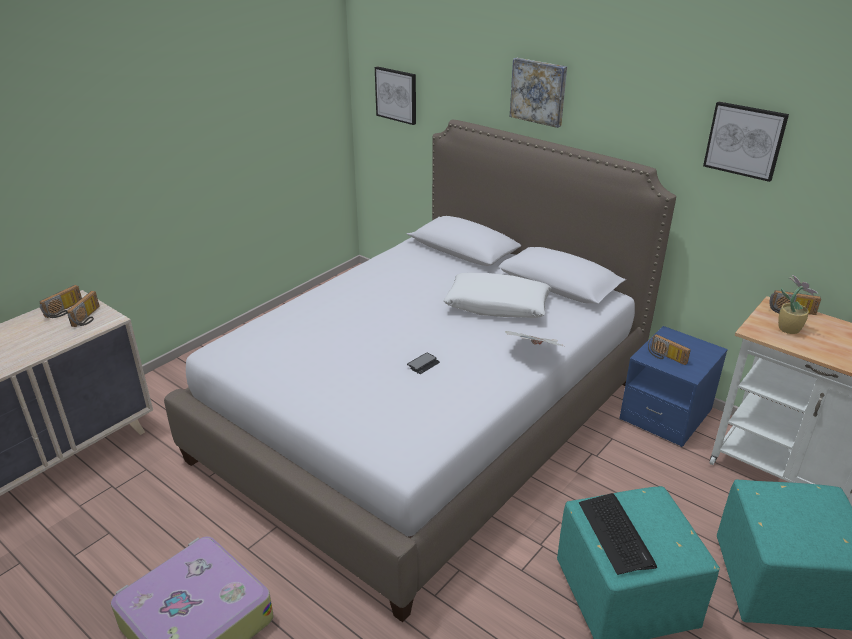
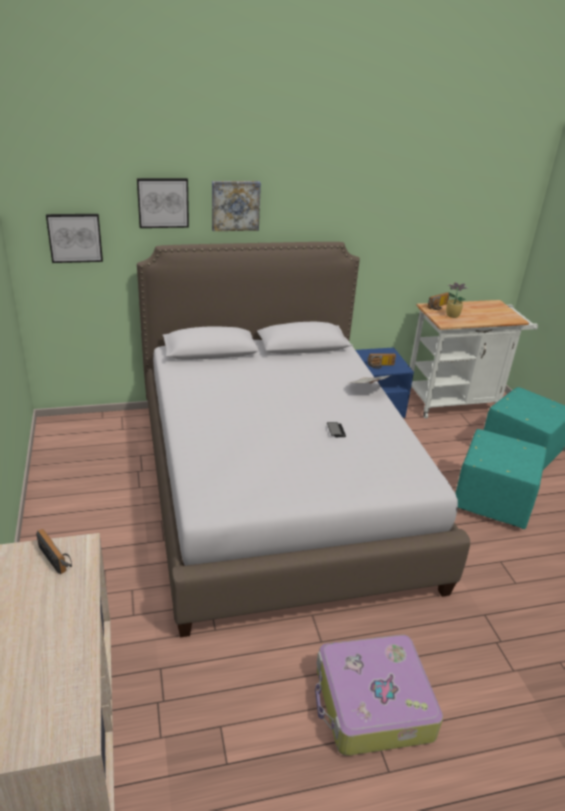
camera: 55 degrees left, 0 degrees up
(64, 310) = (17, 570): radio -> none
(497, 305) = (301, 375): white pillow -> none
(616, 533) = (504, 460): keyboard -> none
(745, 140) = (393, 209): picture -> picture (163, 202)

